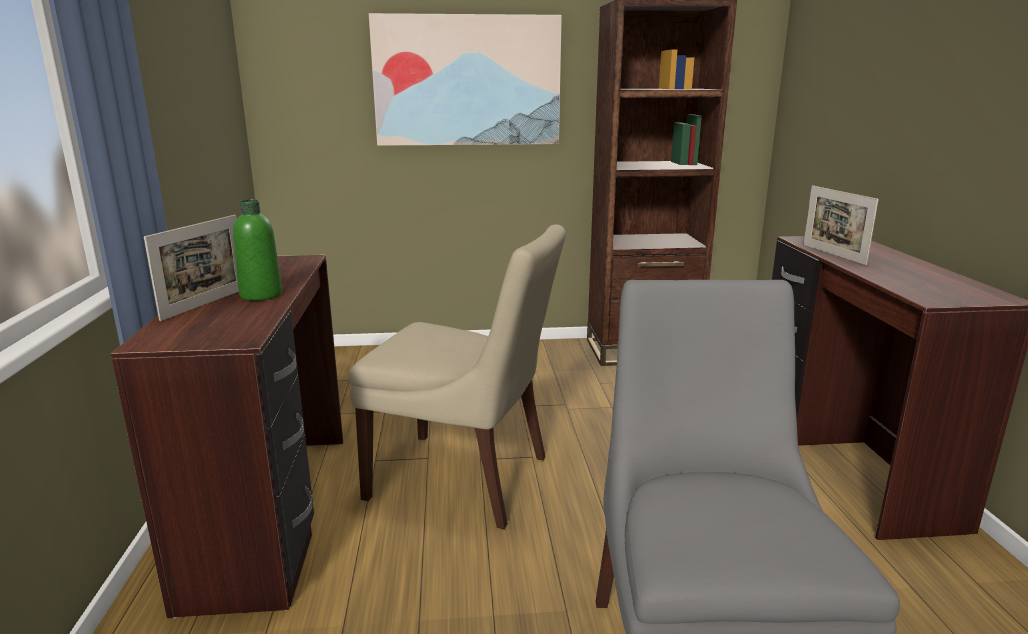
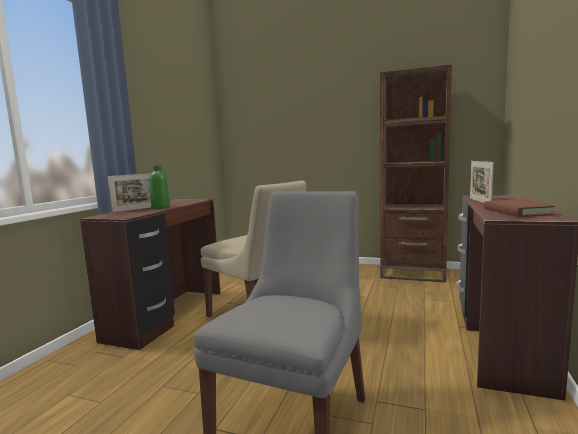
camera: 25 degrees right, 10 degrees down
(467, 81) = (316, 124): picture -> none
(928, 282) = (516, 212): none -> brown book

